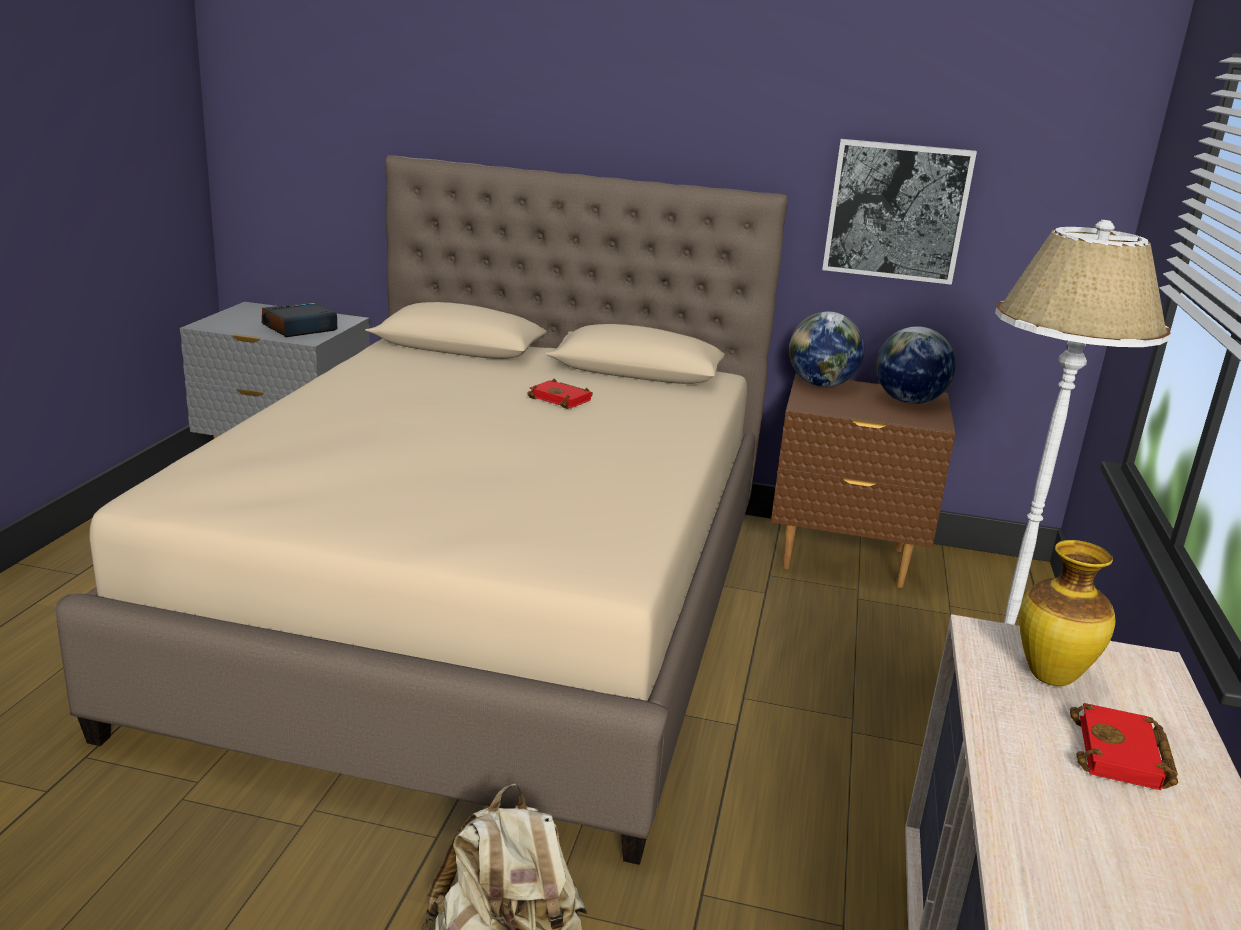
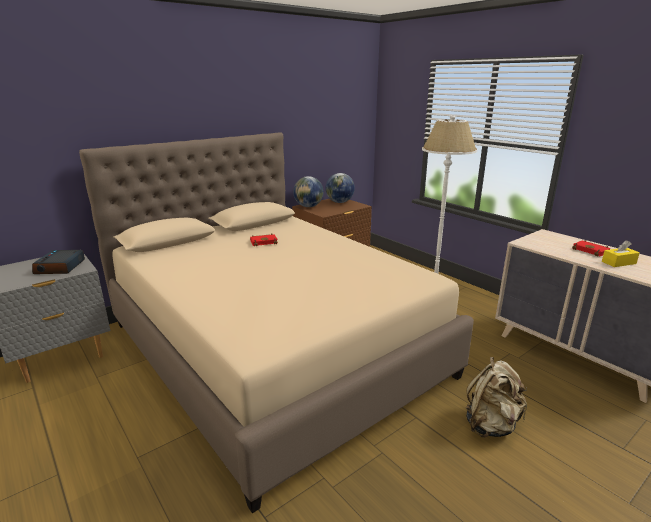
camera: 50 degrees left, 0 degrees up
(896, 211) = (312, 132): picture -> none
(1052, 678) = (550, 244): vase -> none
(1094, 817) = (618, 262): none -> yellow tissue box

